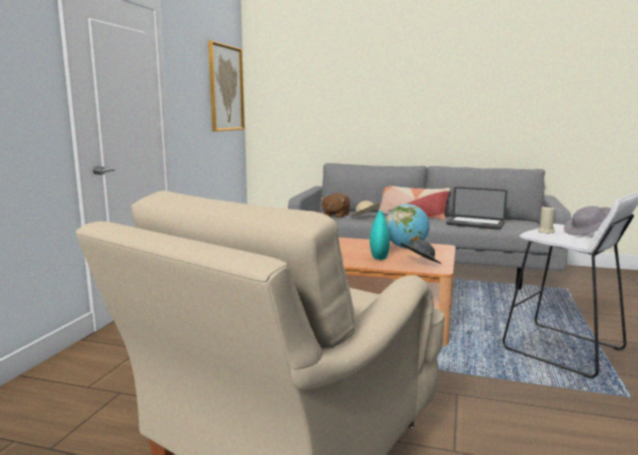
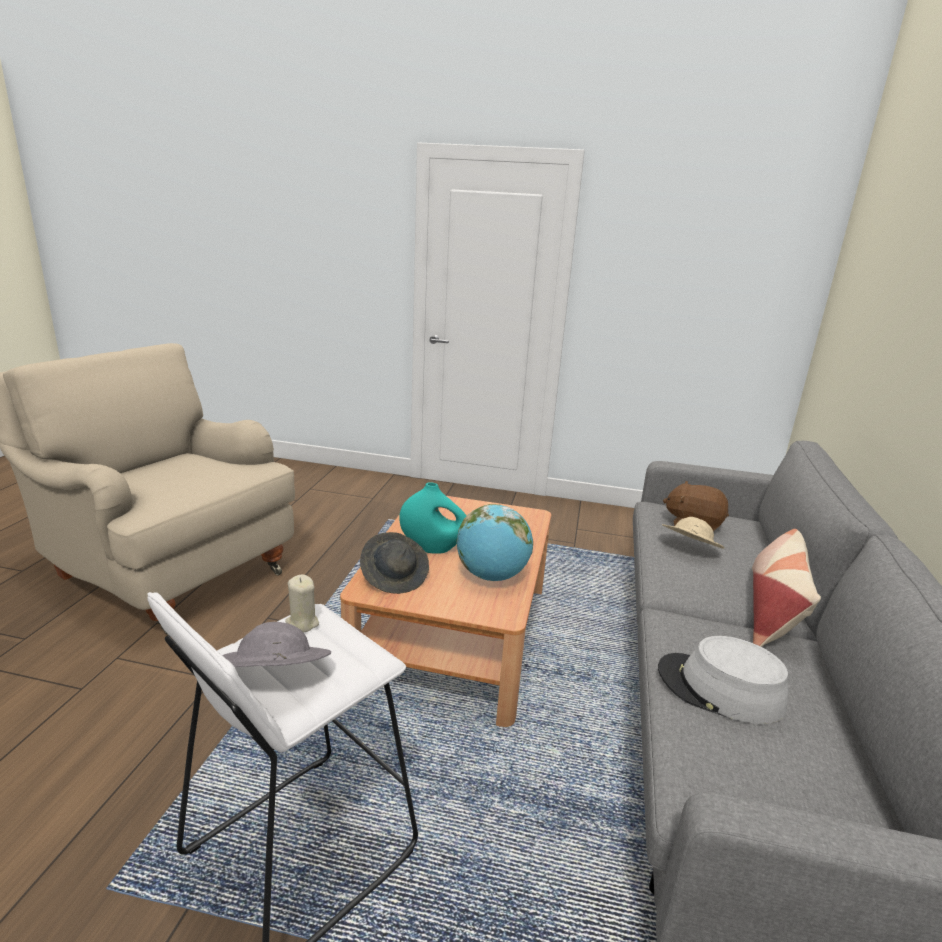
camera: 85 degrees right, 10 degrees up
(225, 88) = (751, 269): picture -> none
(475, 224) = (719, 689): laptop -> grey hat

